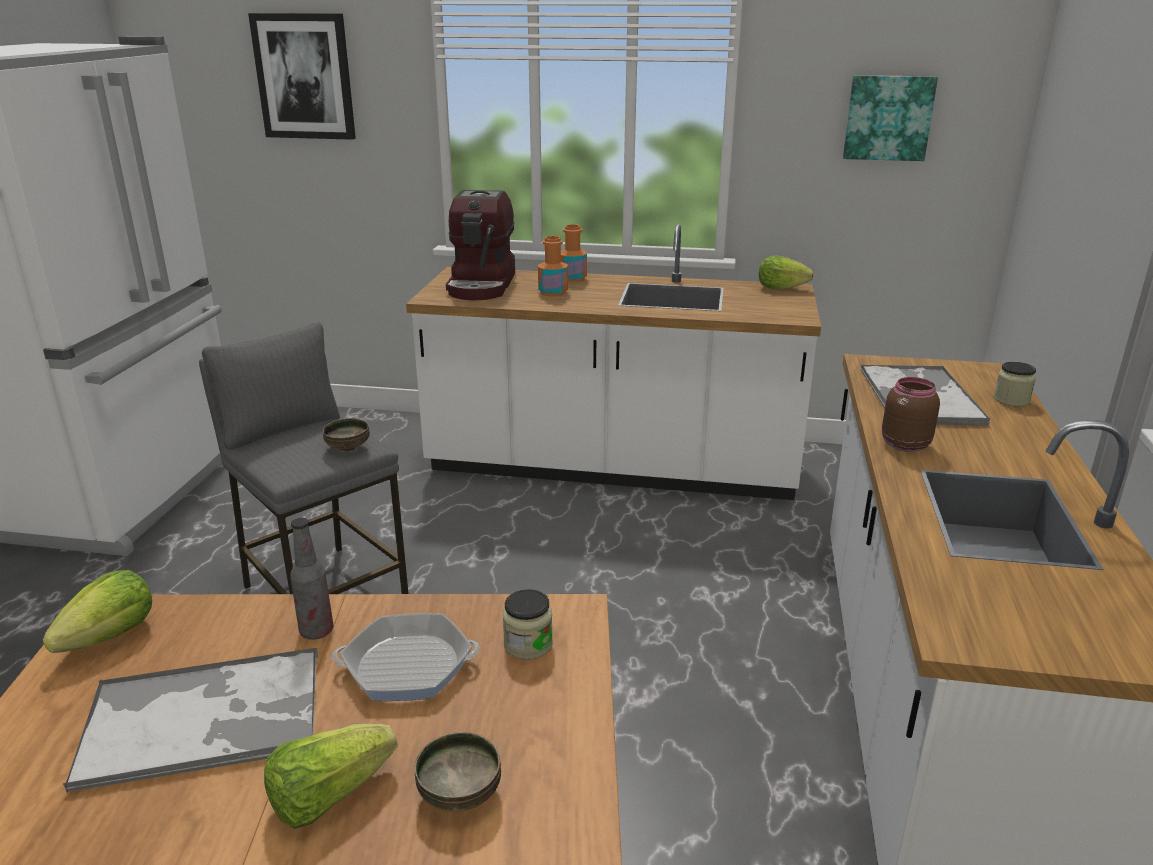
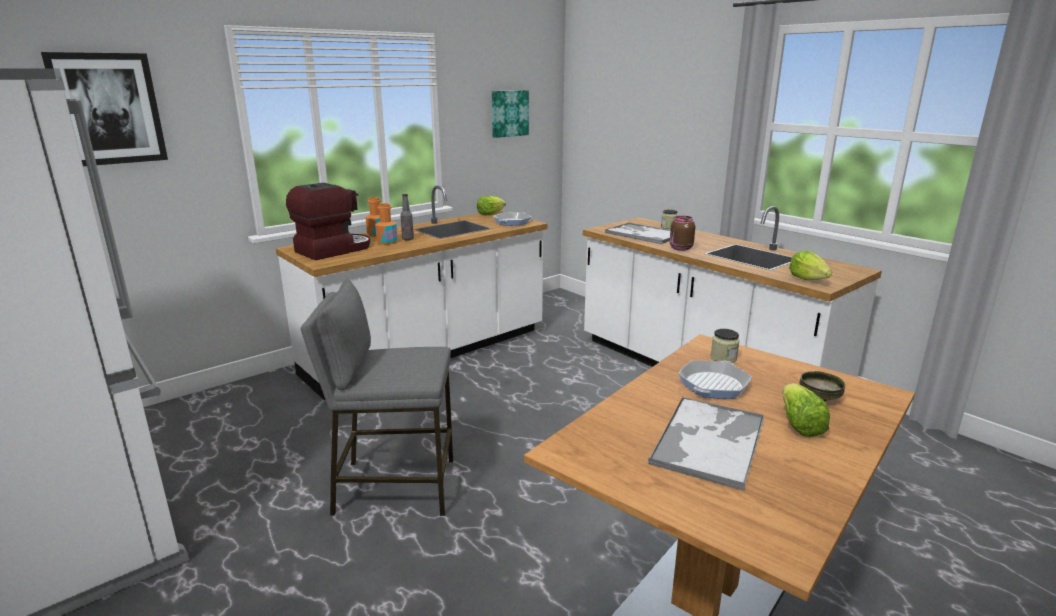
camera: 50 degrees left, 5 degrees down
(111, 637) = (592, 453): lettuce -> lettuce (807, 279)
(316, 631) = (657, 397): bottle -> bottle (408, 239)
(348, 448) = (427, 353): bowl -> none
(482, 285) = (333, 250): coffee machine -> coffee machine turned 90 degrees counterclockwise
(775, 309) = (512, 222): none -> frying pan

